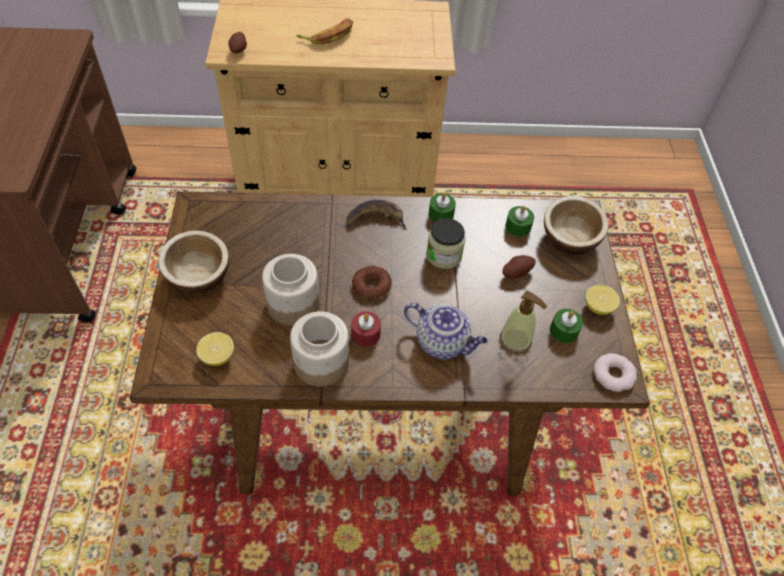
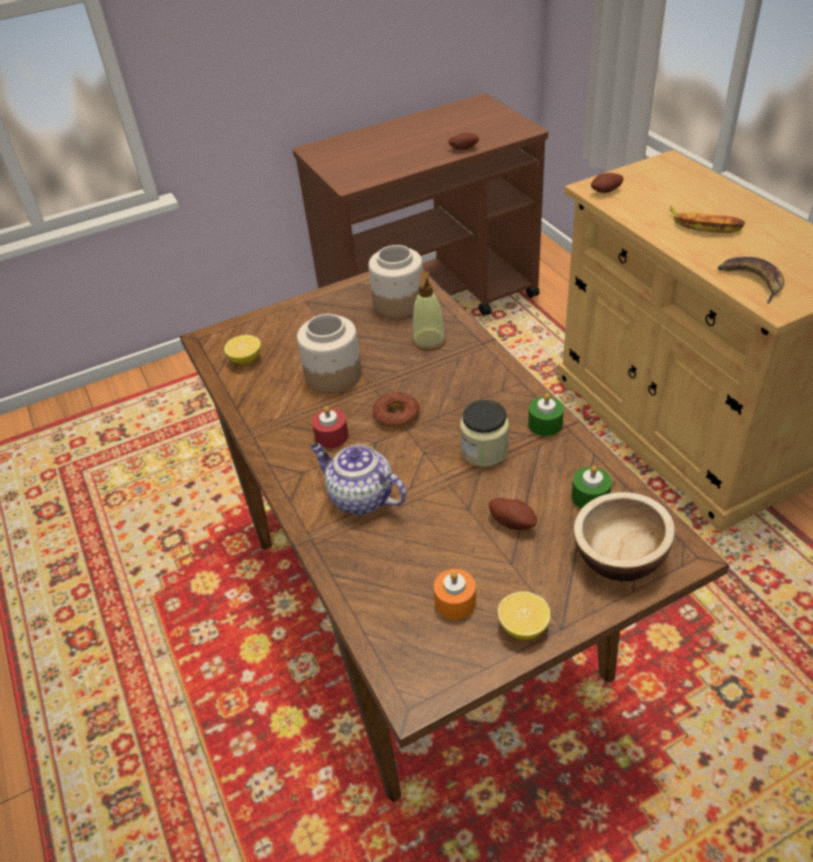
camera: 70 degrees right, 10 degrees down
(51, 84) = (463, 148): none -> potato
(198, 276) = (324, 310): bowl -> none
(321, 363) = (276, 422): jar -> jar (398, 303)
(375, 219) = (489, 380): banana -> banana (752, 281)
(443, 343) = (359, 497): teapot -> teapot turned 120 degrees clockwise
(515, 340) = (406, 559): soap dispenser -> soap dispenser (429, 341)
(563, 331) = (455, 602): green candle -> orange candle
(613, 375) = (420, 680): donut -> none

